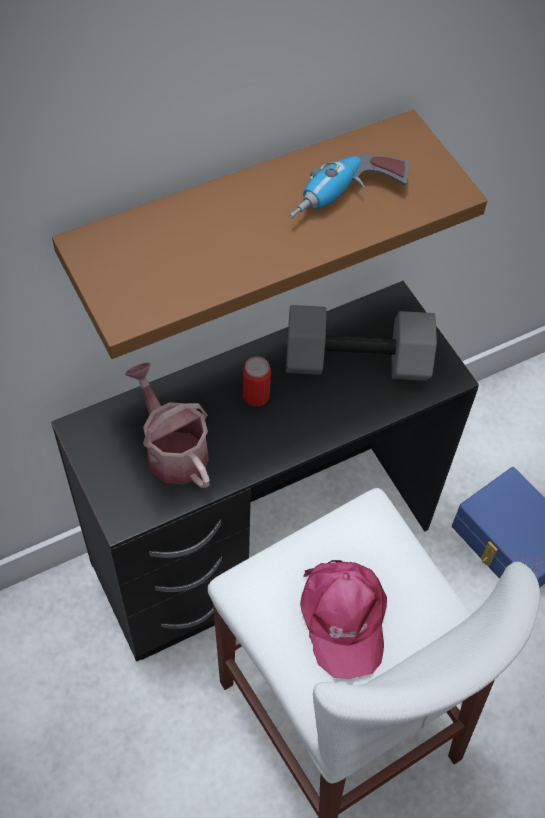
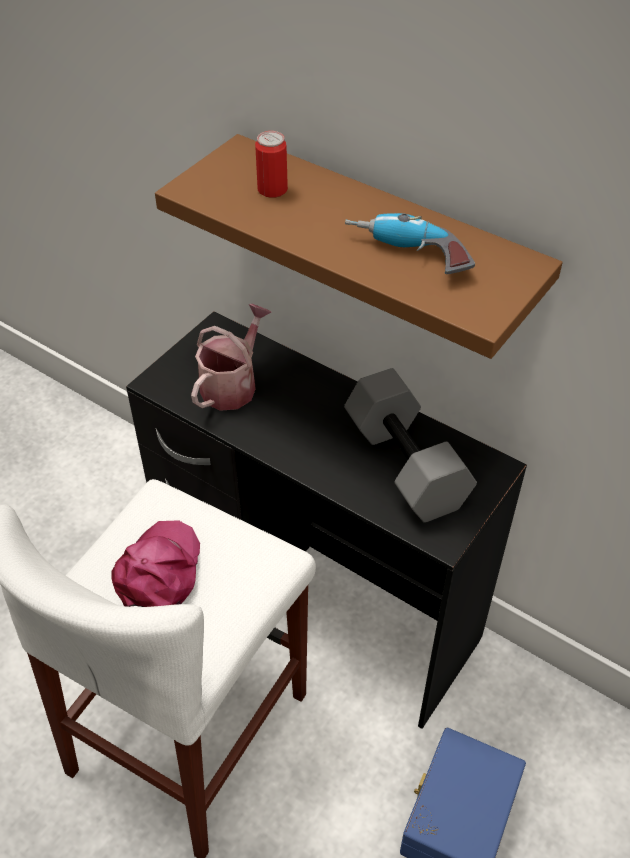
camera: 65 degrees right, 10 degrees down
(256, 395) = (319, 413): can -> can (272, 190)
(343, 617) = (159, 574): pink cap -> pink cap turned 135 degrees clockwise

